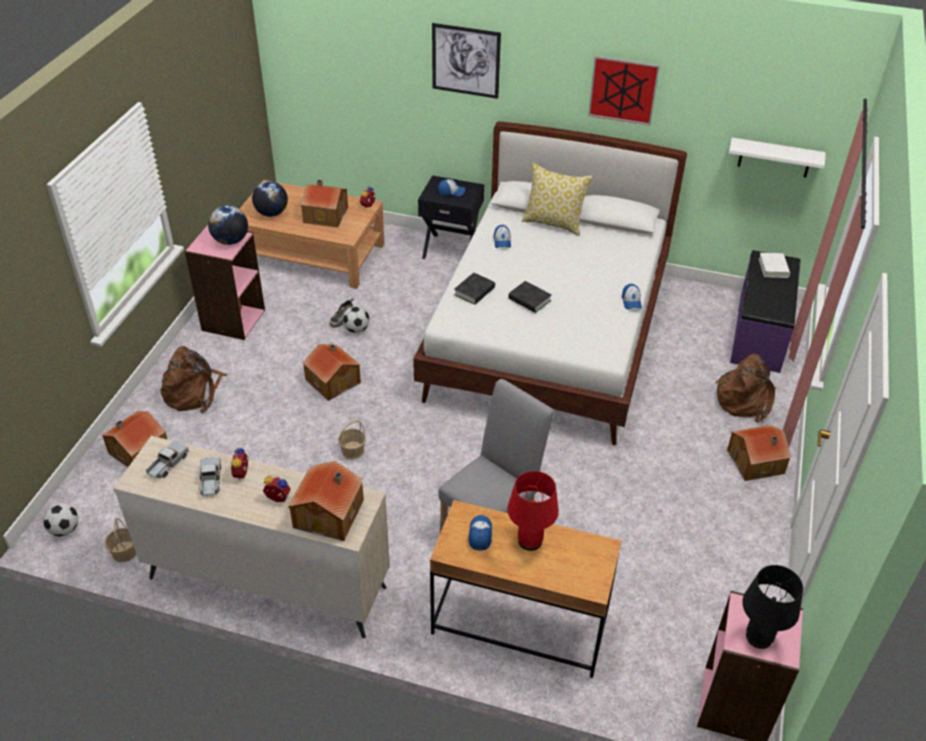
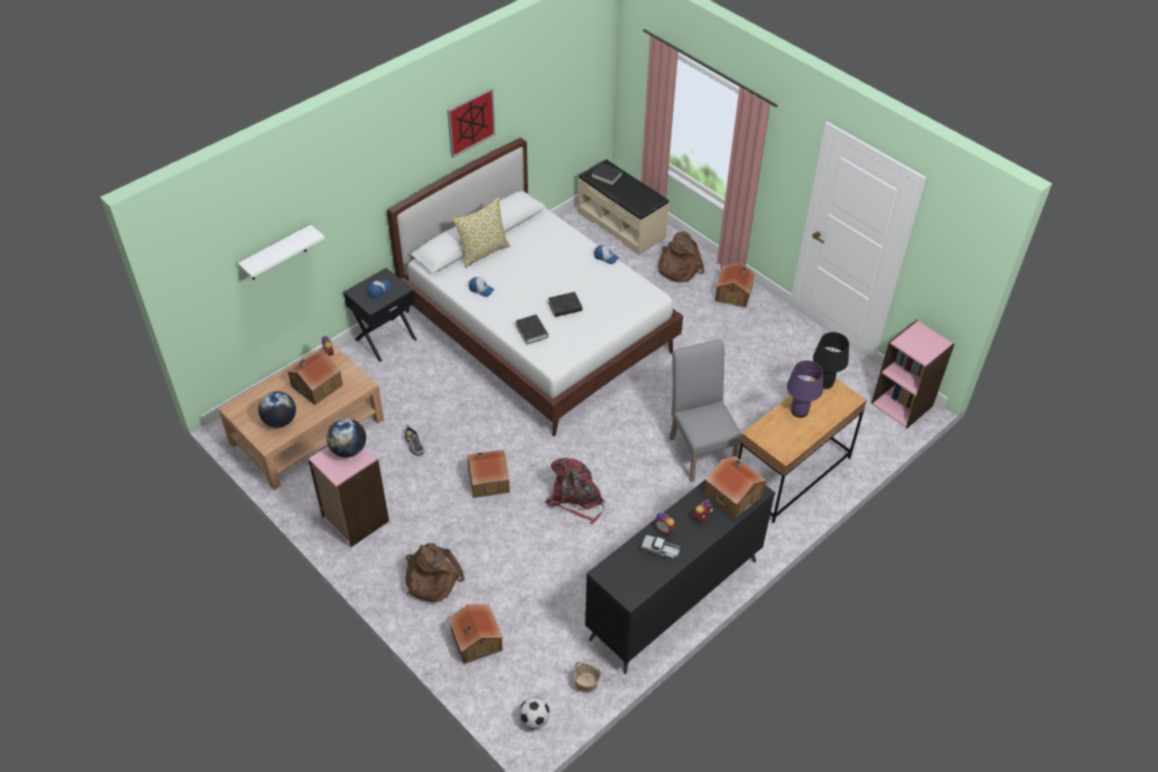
camera: 60 degrees left, 5 degrees up
(168, 464) = (626, 571): toy truck -> none
(267, 581) = (673, 599): beige dresser -> black dresser
(352, 451) = (576, 499): basket -> red backpack
(356, 329) = (437, 441): football -> none
(465, 61) = (352, 178): picture -> none
(480, 535) = (780, 432): cap -> none
(530, 541) = (799, 411): red table lamp -> purple table lamp
(758, 637) = (925, 347): black table lamp -> black table lamp (824, 383)
(760, 333) = (622, 224): purple bench -> beige bench
(773, 268) = (606, 176): white book -> black book
(774, 158) = (572, 102): white shelf -> white shelf (277, 254)

